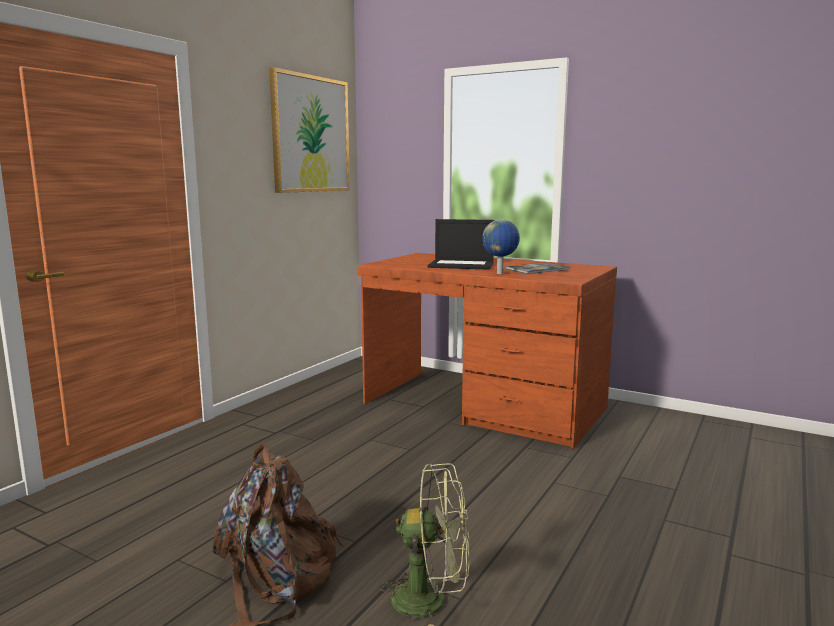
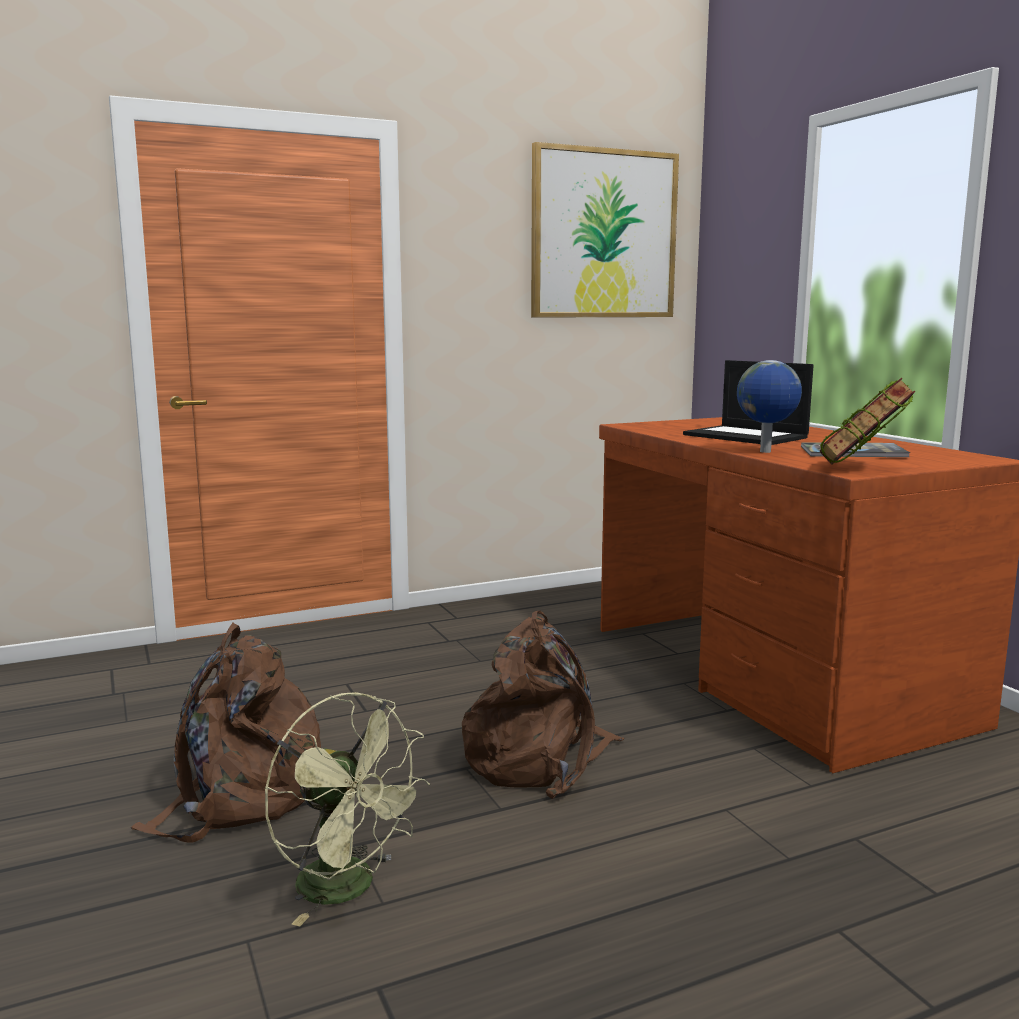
camera: 35 degrees right, 0 degrees up
(431, 487) = (539, 759): none -> brown backpack
(570, 278) = (861, 469): none -> book

